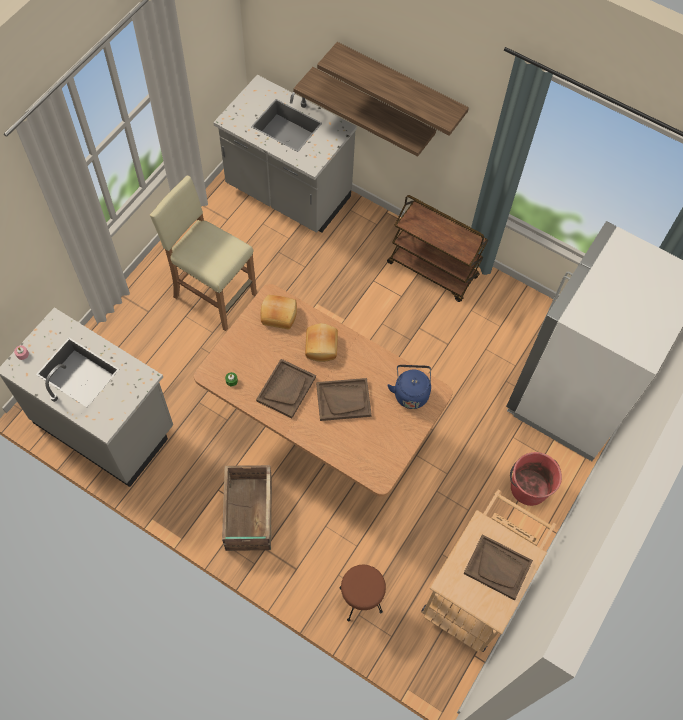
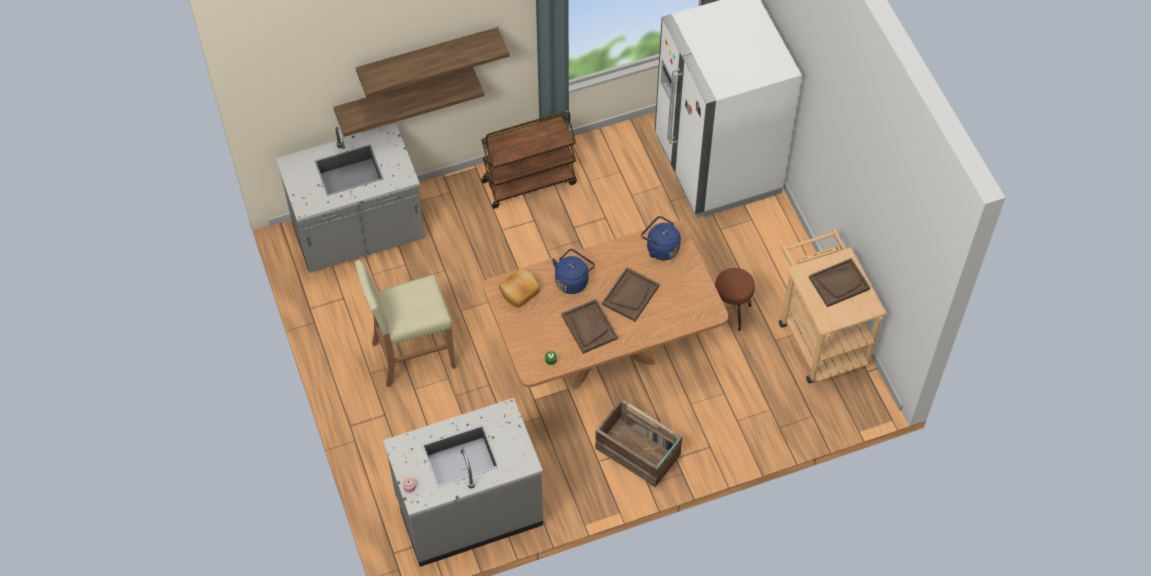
camera: 50 degrees left, 5 degrees down
(322, 346) = (572, 280): bread -> blue kettle
(360, 600) = (769, 418): brown stool -> brown stool (731, 313)
(528, 487) = (768, 247): red bucket -> none

